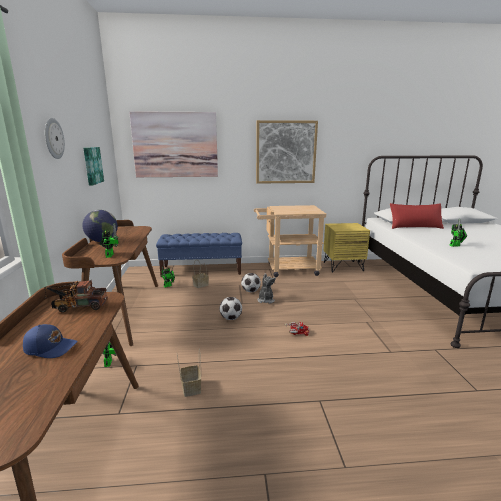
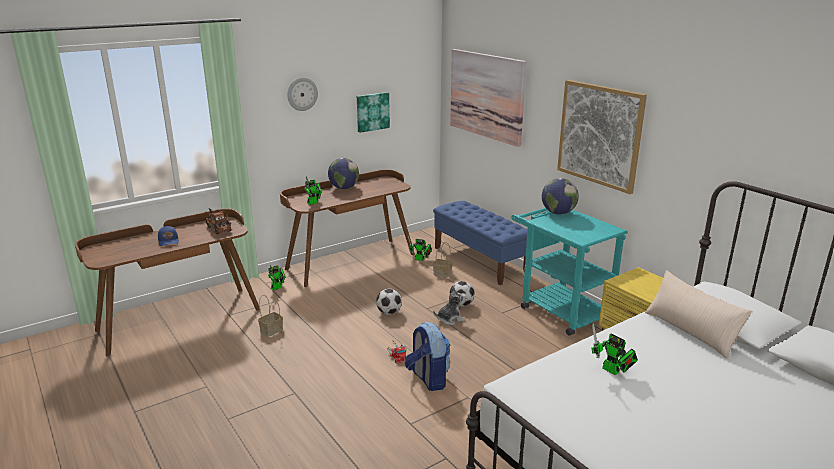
camera: 60 degrees right, 5 degrees up
(275, 208) = (558, 213): none -> globe
(287, 269) = (559, 309): beige cart -> turquoise cart
(336, 329) = (428, 379): none -> backpack
(414, 227) = (691, 331): red pillow -> beige pillow

